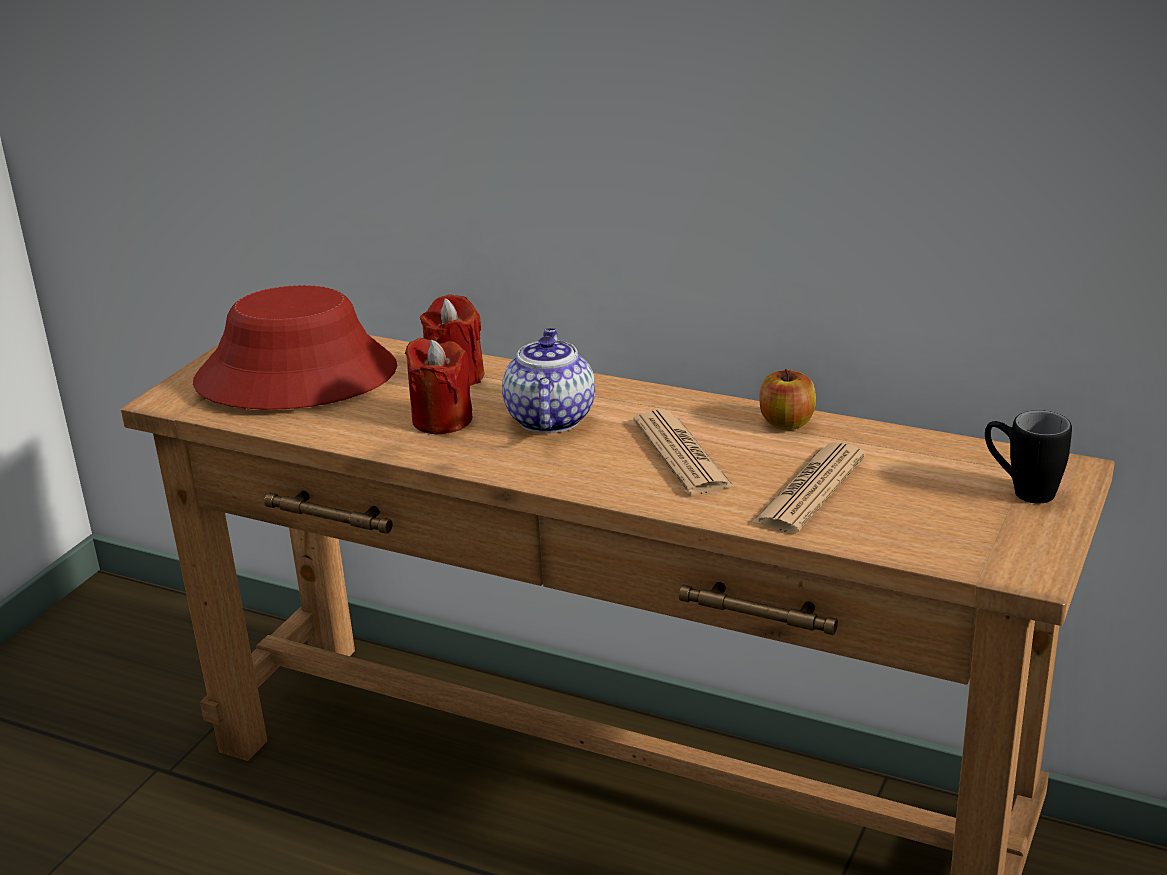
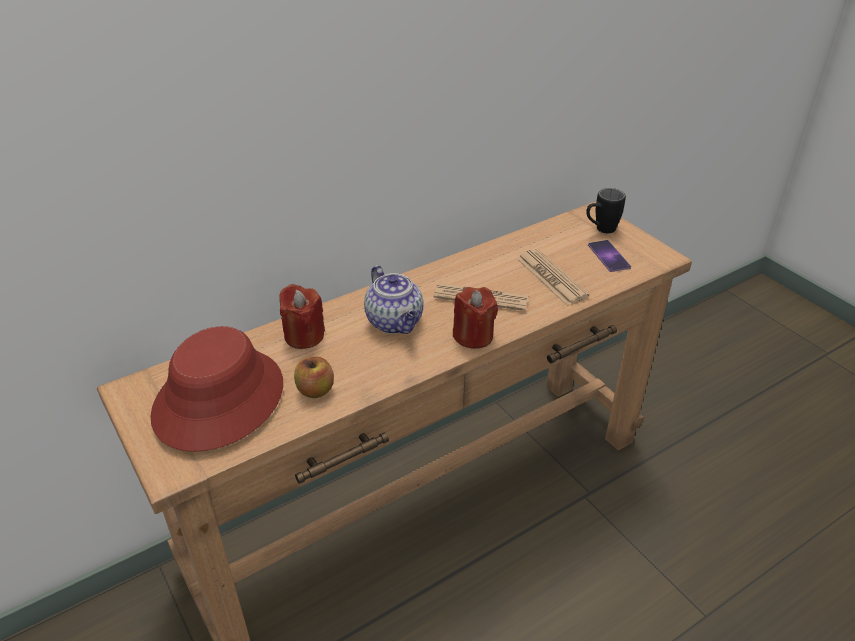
camera: 60 degrees left, 10 degrees up
(442, 420) = (352, 360): red candle -> red candle (473, 336)
(549, 418) = (395, 322): teapot -> teapot turned 150 degrees counterclockwise
(787, 423) = (482, 257): apple -> apple (315, 390)
(948, 519) = (608, 256): none -> phone

